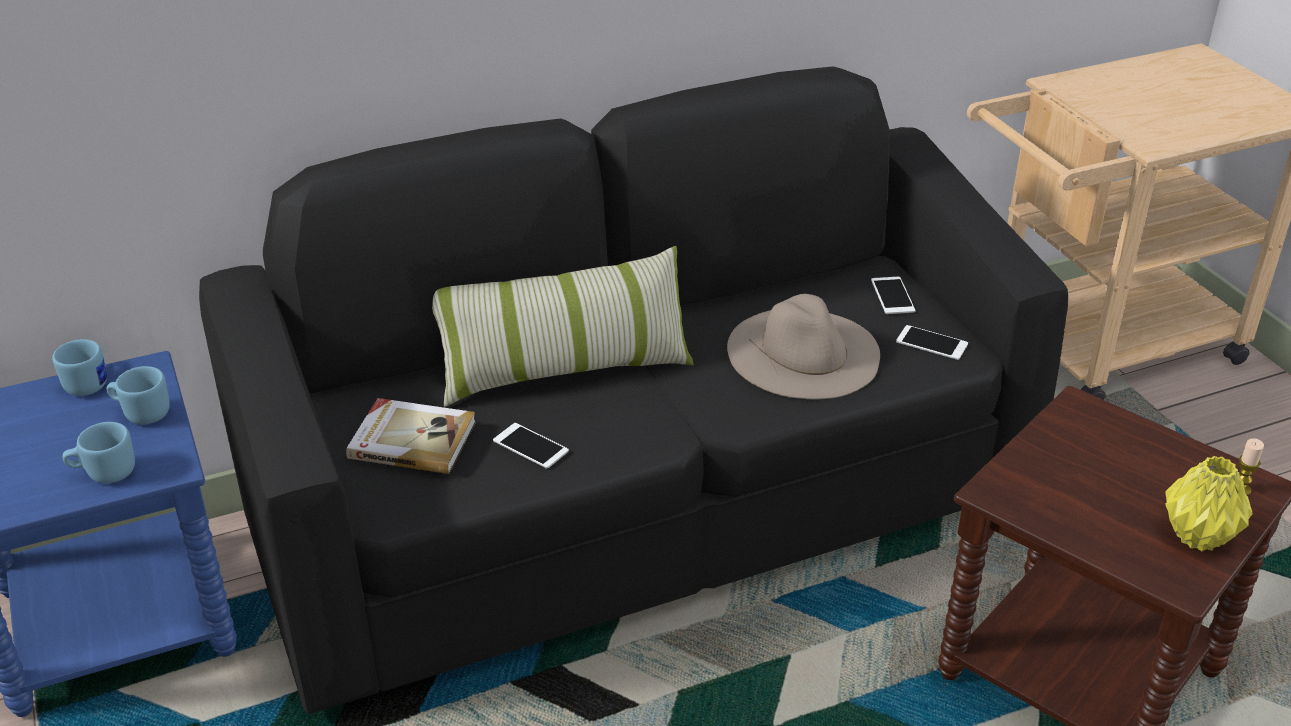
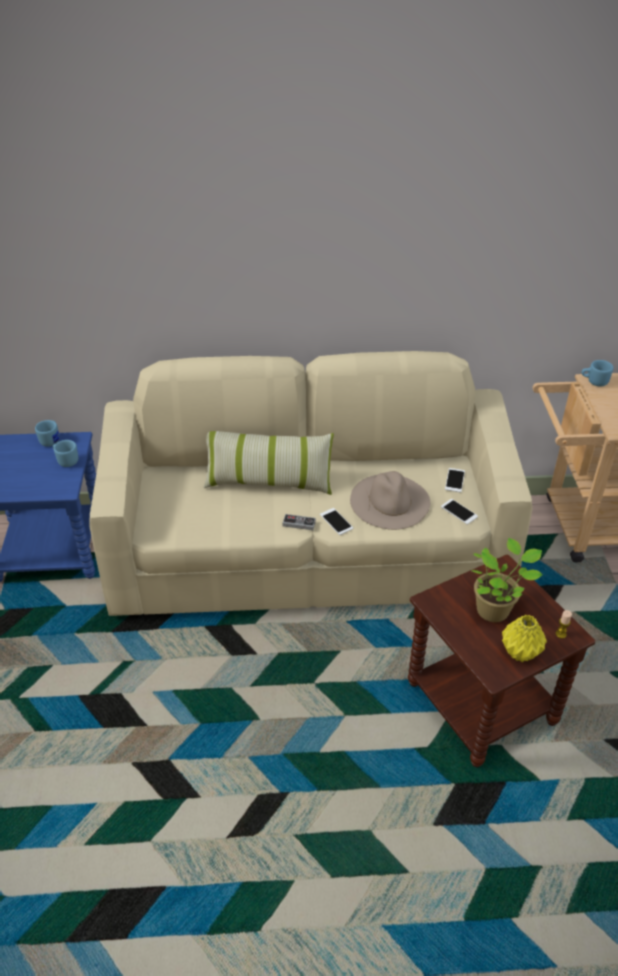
camera: 20 degrees right, 5 degrees up
(104, 473) = (38, 486): blue mug -> blue mug (594, 382)
(412, 439) = (180, 501): book -> none
(530, 446) = (231, 518): phone -> phone (336, 521)
(645, 510) = (309, 558): black sofa -> beige sofa
(664, 426) = (299, 523): none -> game controller
(1110, 477) = (495, 609): none -> potted plant

